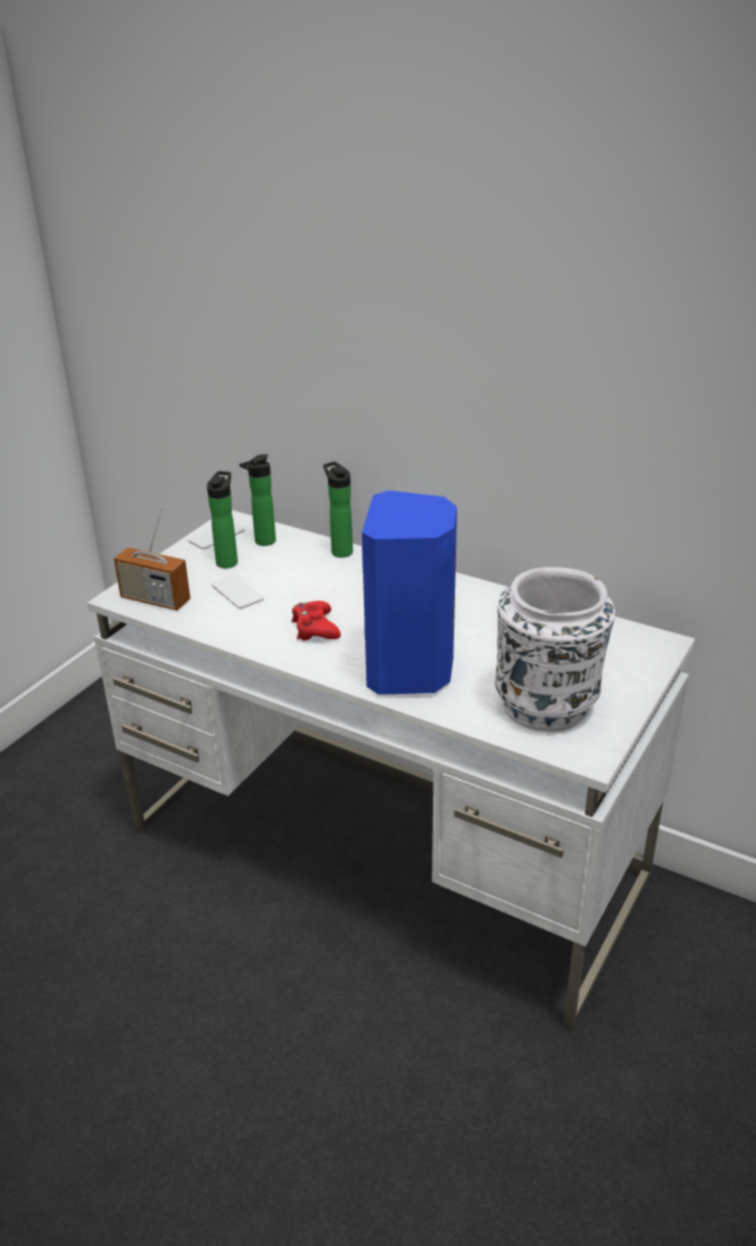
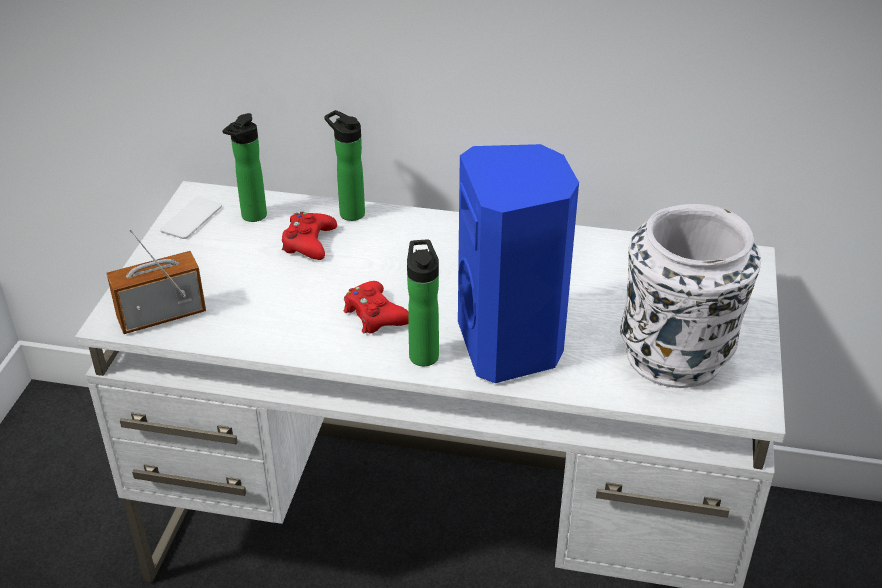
camera: 20 degrees left, 5 degrees up
(155, 599) = (162, 316): radio -> radio turned 150 degrees clockwise
(228, 561) = (224, 249): bottle -> bottle (423, 353)
(237, 592) = (257, 287): phone -> none
(295, 568) = (308, 243): none -> red game controller

